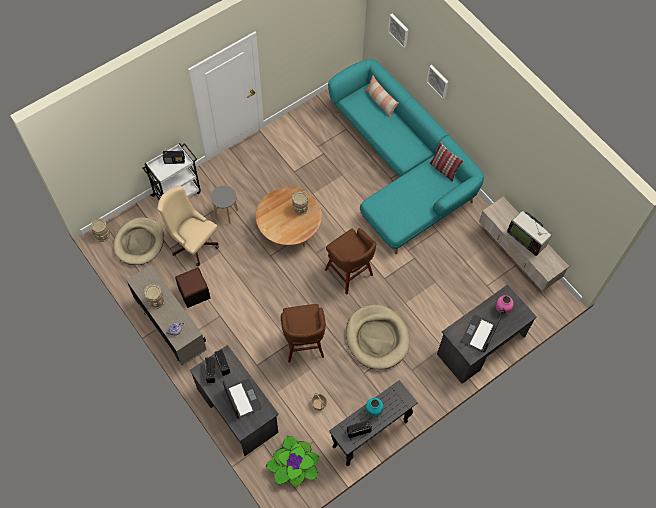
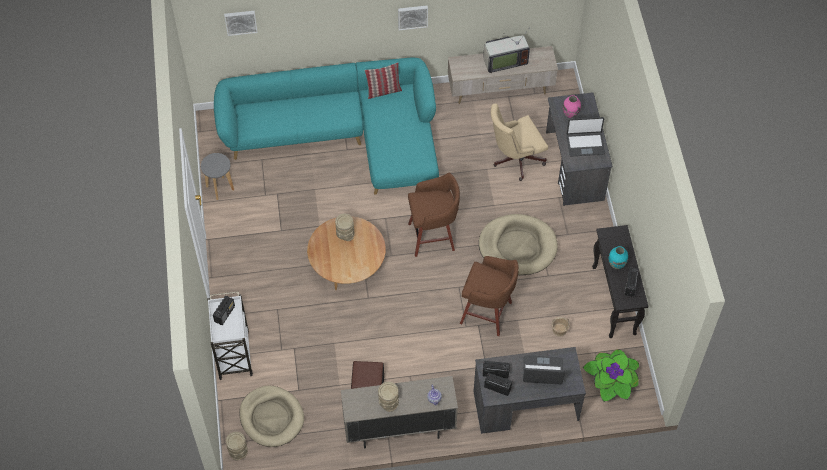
camera: 60 degrees left, 5 degrees down
(192, 242) = (305, 365): beige office chair -> beige office chair (515, 159)
(226, 214) = (292, 317): grey stool -> grey stool (220, 188)
(380, 102) = (267, 105): pillow -> none
(438, 81) = (316, 24): picture -> picture (412, 16)
(479, 334) = (585, 144): laptop -> laptop turned 60 degrees counterclockwise

